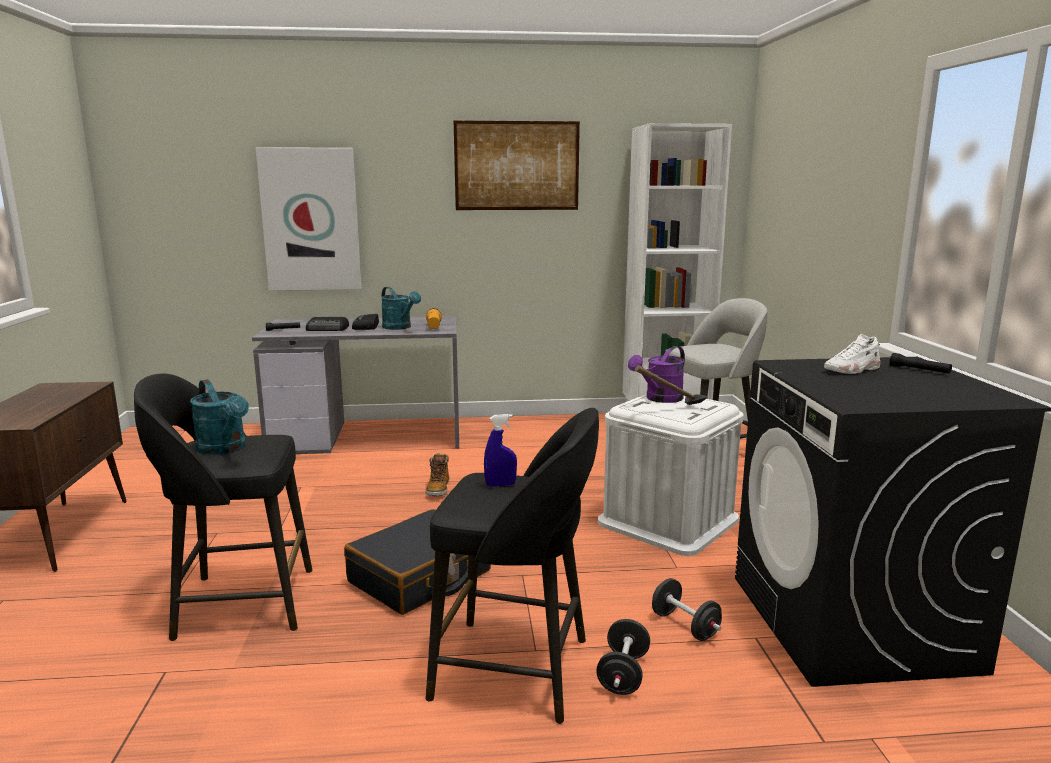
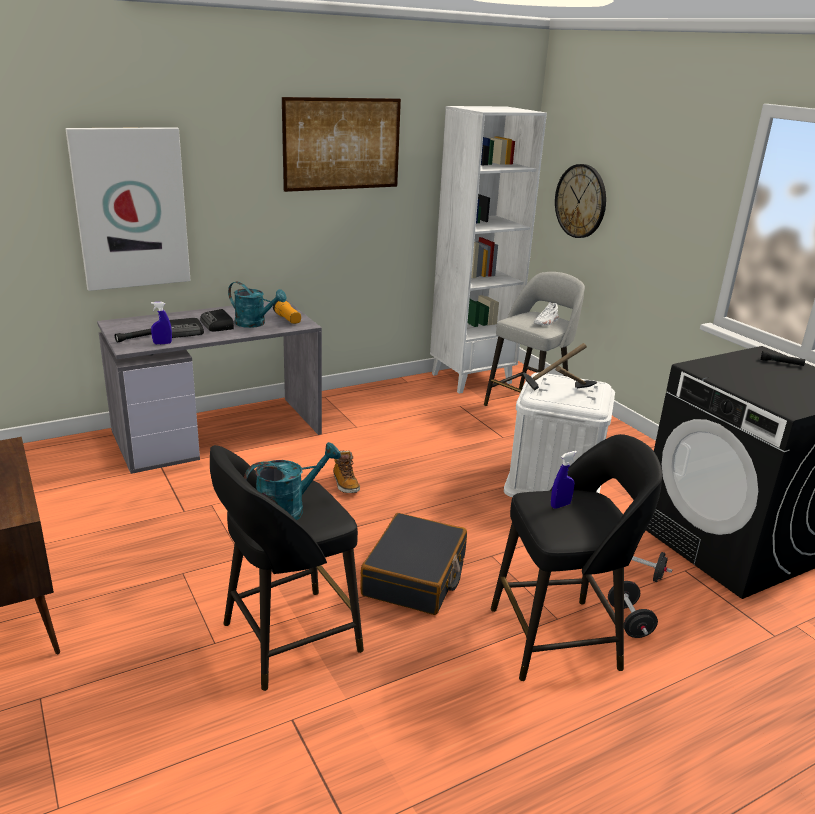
camera: 25 degrees left, 10 degrees up
(225, 449) = (288, 509): turquoise watering can -> turquoise watering can turned 60 degrees counterclockwise
(300, 333) = (162, 343): none -> blue spray bottle
(660, 399) = (550, 384): purple watering can -> hammer
(780, 221) = (581, 201): none -> wall clock
(852, 370) = (744, 368): white shoe -> white shoe (546, 322)

